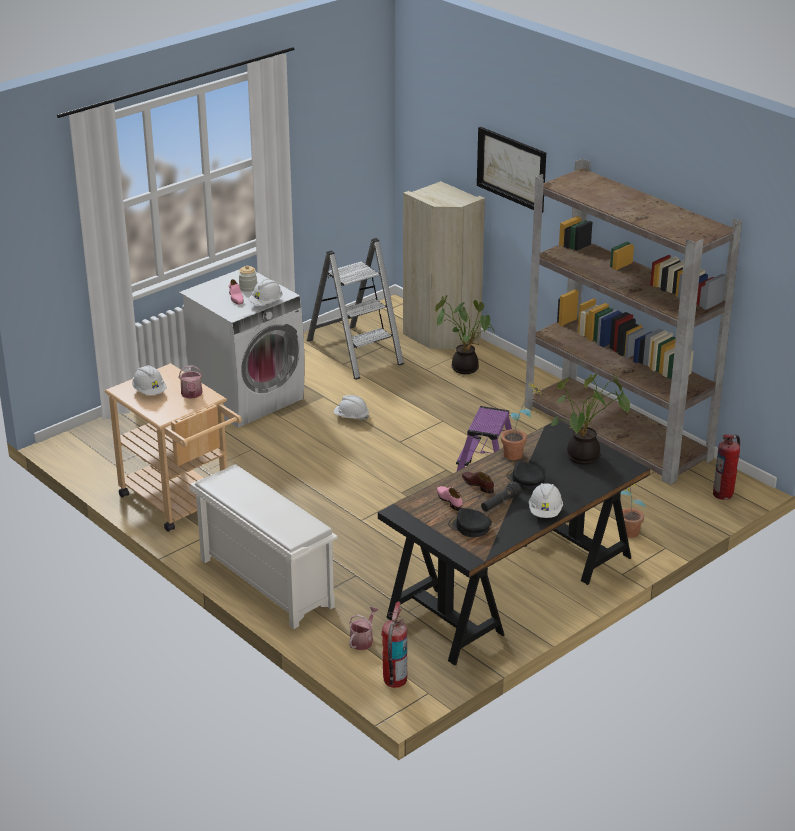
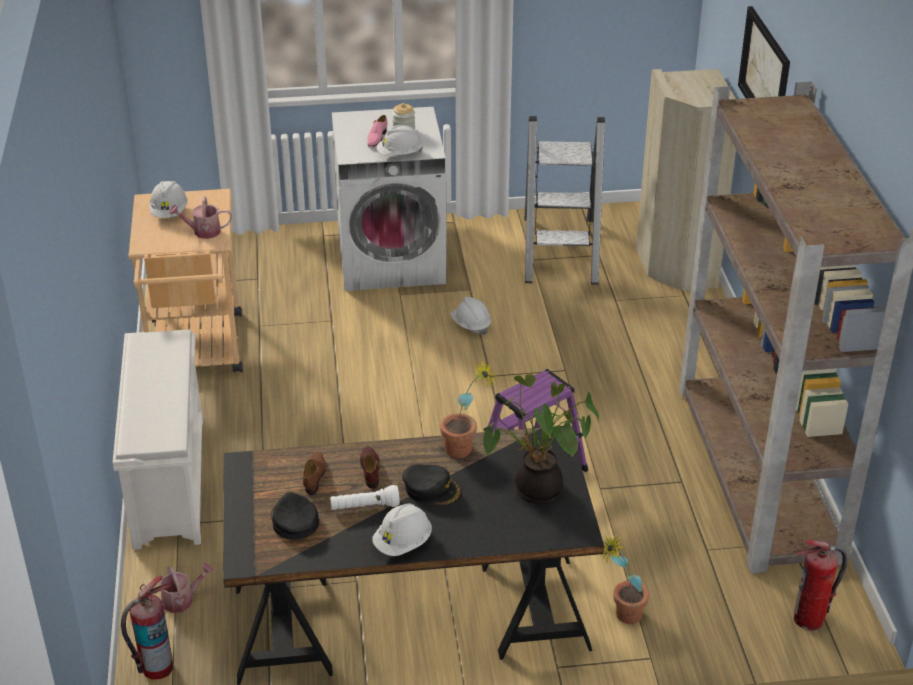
camera: 35 degrees right, 5 degrees up
(192, 395) = (203, 231): watering can -> watering can turned 60 degrees clockwise
(449, 500) = (315, 475): pink shoe -> brown shoe
(465, 367) = (663, 314): potted plant -> none
(500, 504) = (365, 507): black flashlight -> white flashlight
(525, 480) = (432, 489): black cap -> black cap turned 120 degrees clockwise

